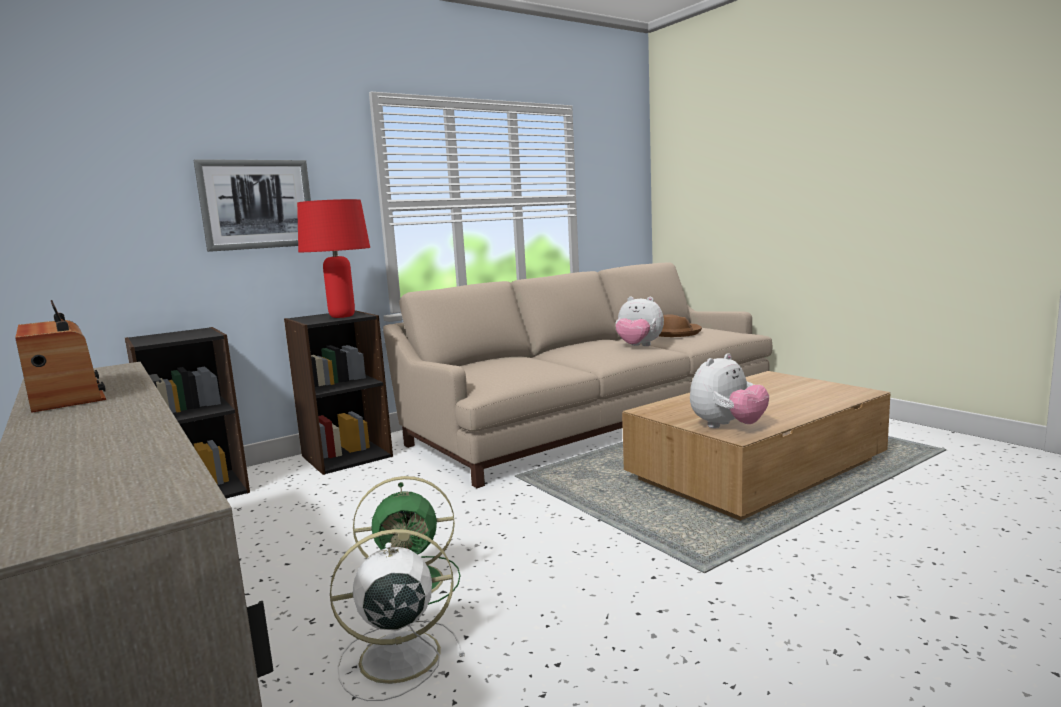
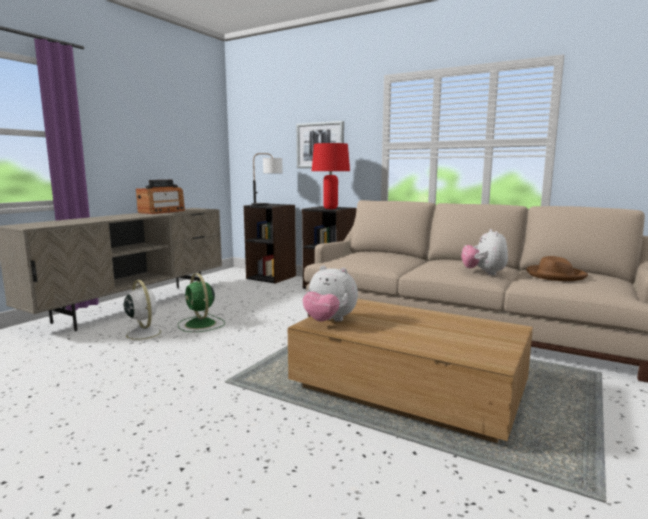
camera: 65 degrees right, 0 degrees up
(180, 336) = (267, 205): none -> table lamp

